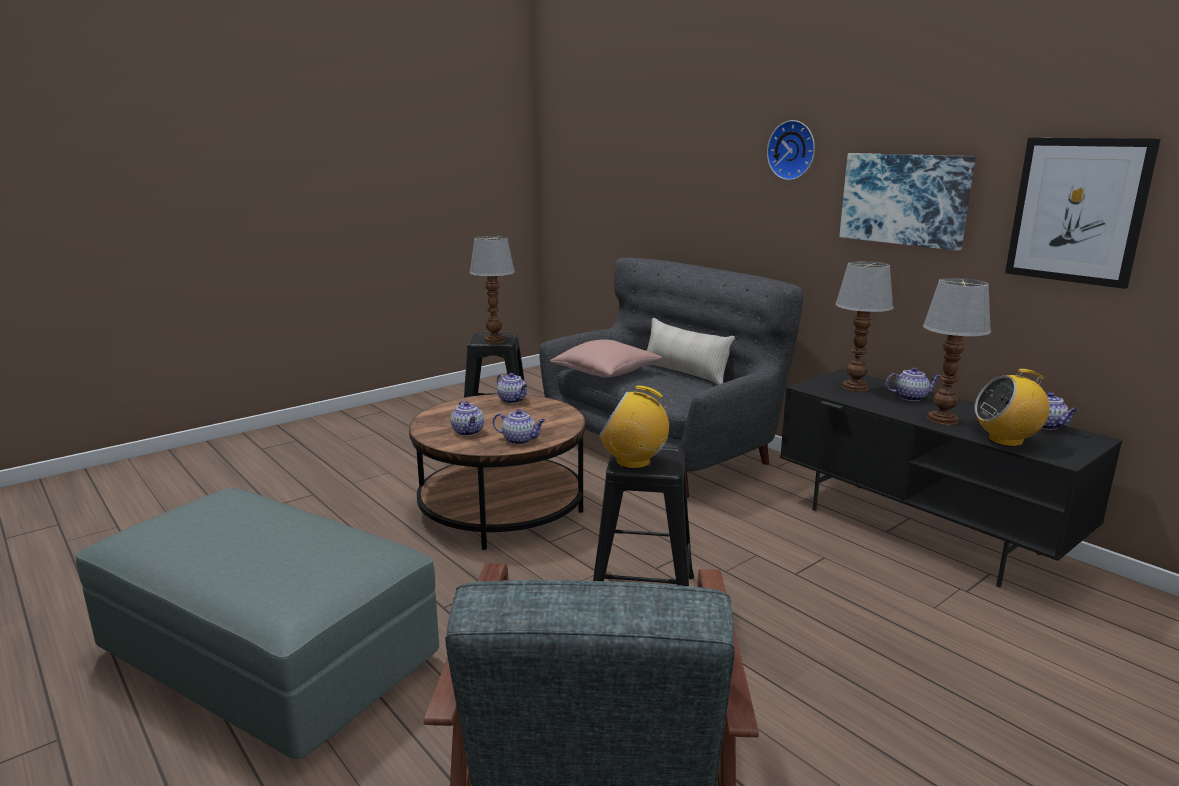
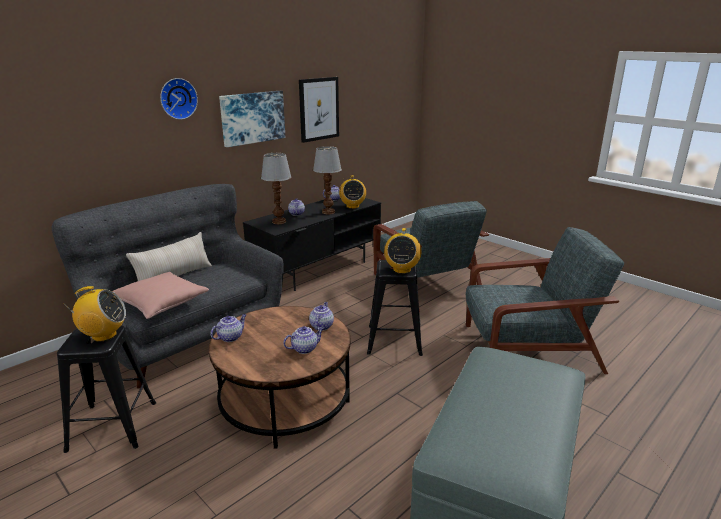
camera: 95 degrees left, 5 degrees up
(495, 340) = (104, 335): table lamp -> radio
(914, 667) = (425, 284): none -> grey armchair

